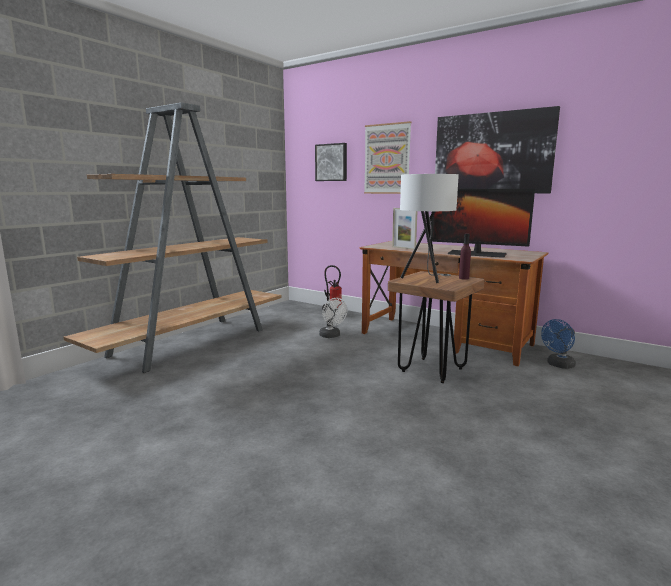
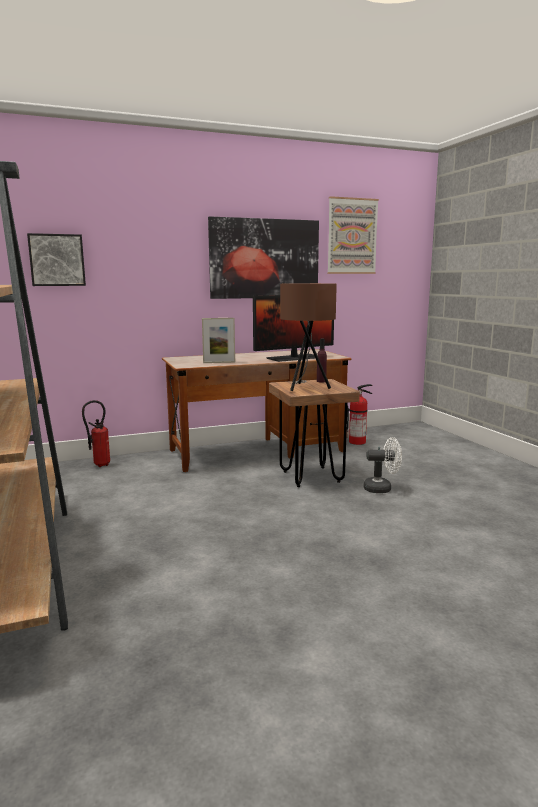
camera: 55 degrees left, 0 degrees up
(331, 336) = (162, 486): white fan -> white fan (382, 488)
(387, 159) = (146, 259): picture -> picture (352, 236)
(426, 279) = (306, 388): white table lamp -> brown table lamp
(558, 365) = (357, 442): blue fan -> fire extinguisher

